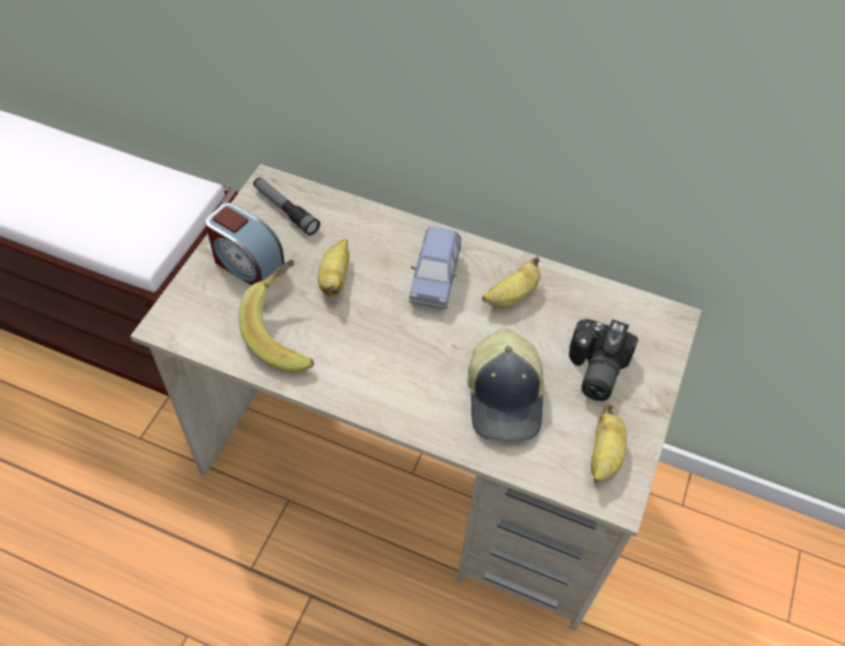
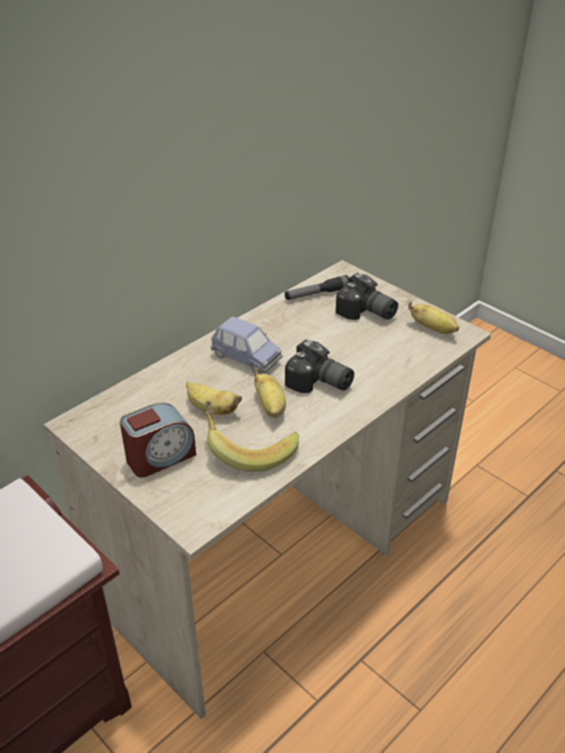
camera: 65 degrees left, 15 degrees down
(285, 210) = (114, 420): flashlight -> flashlight (317, 294)
(424, 361) = (319, 383): none -> camera
(506, 397) = (369, 355): cap -> none
(511, 297) = (285, 328): banana -> banana (270, 407)

